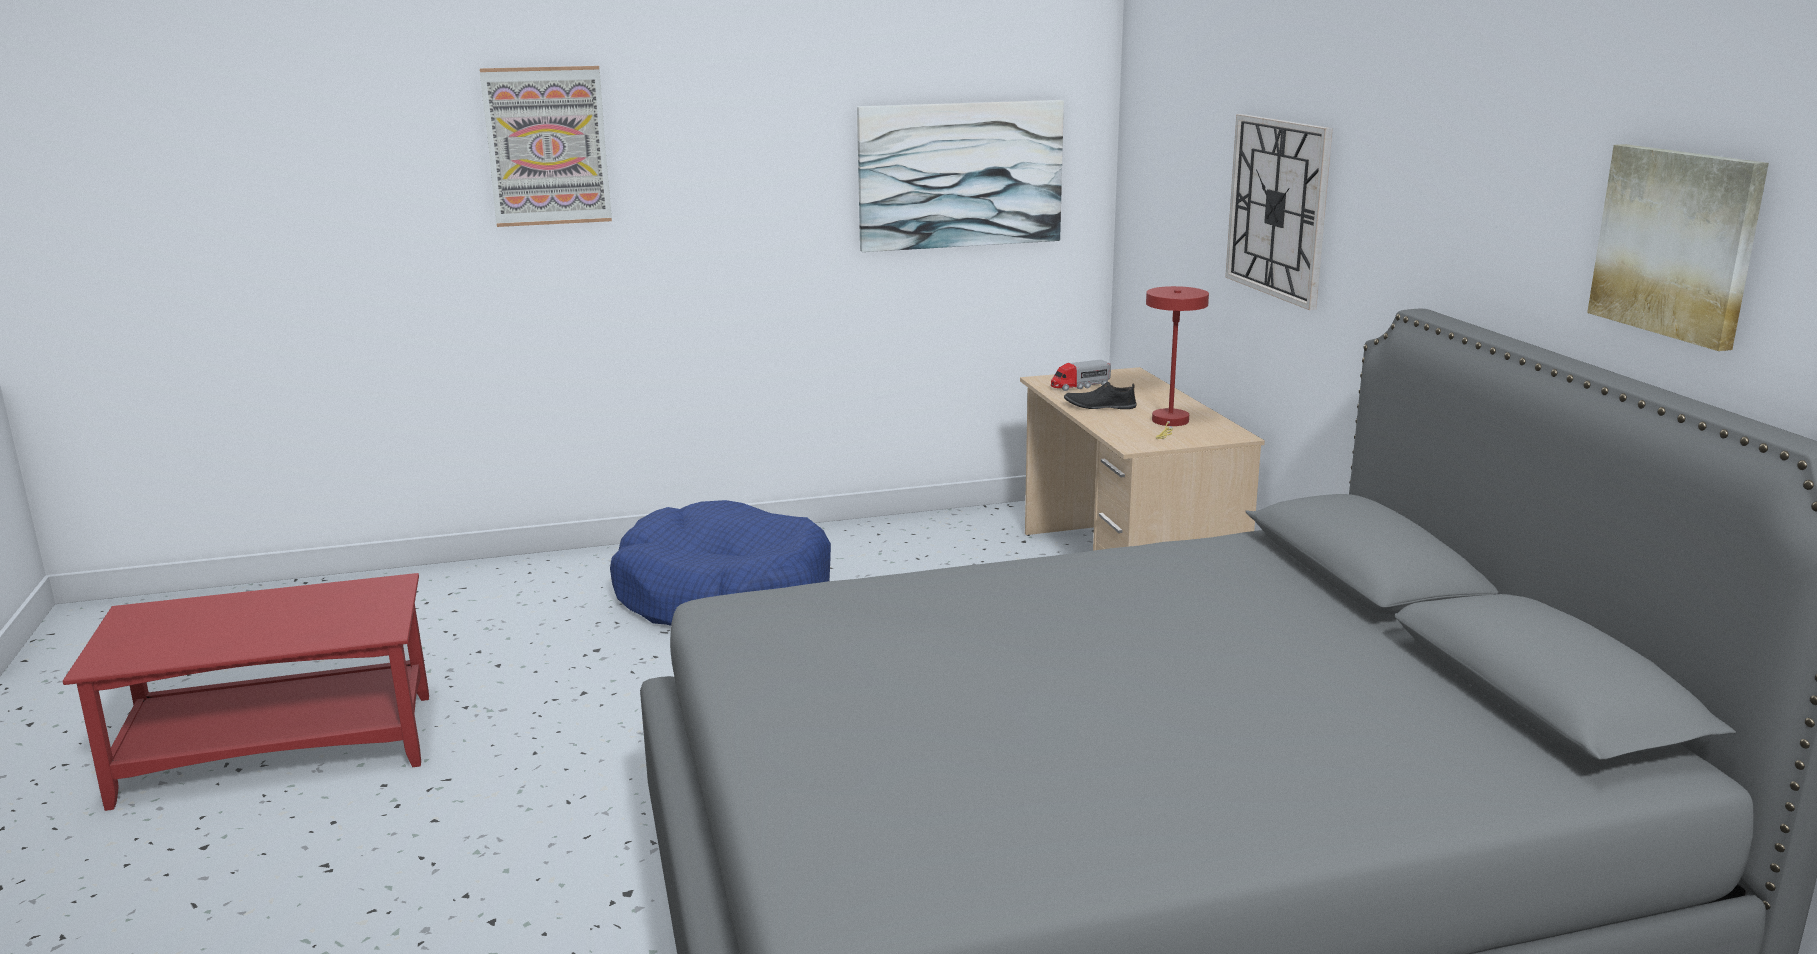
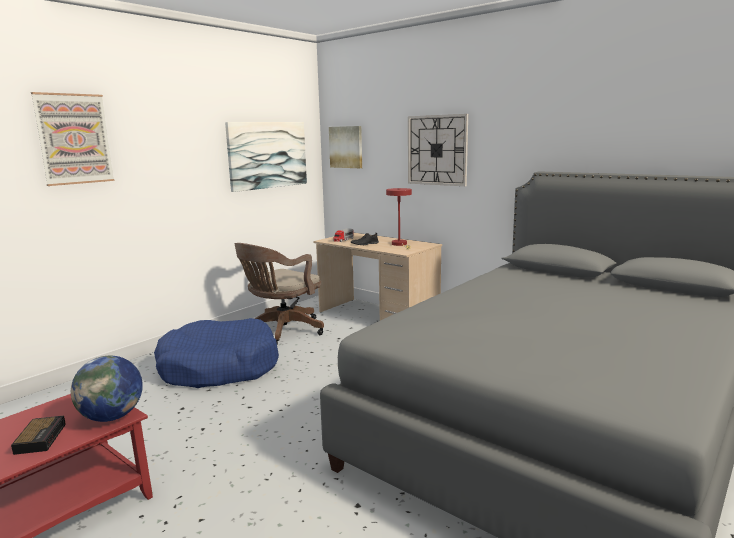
camera: 35 degrees left, 5 degrees down
(276, 629) = (41, 438): none -> alarm clock
(370, 627) = (112, 417): none -> globe
(904, 557) = (281, 331): none -> brown office chair
(1677, 243) = (664, 125): picture -> picture (346, 147)

